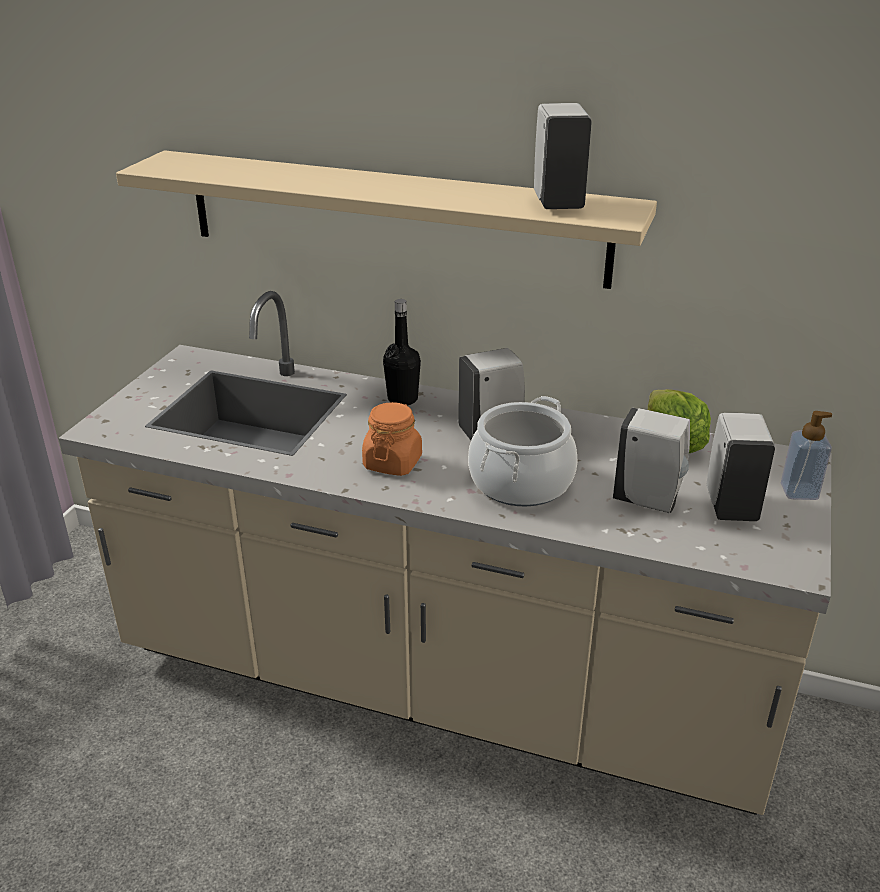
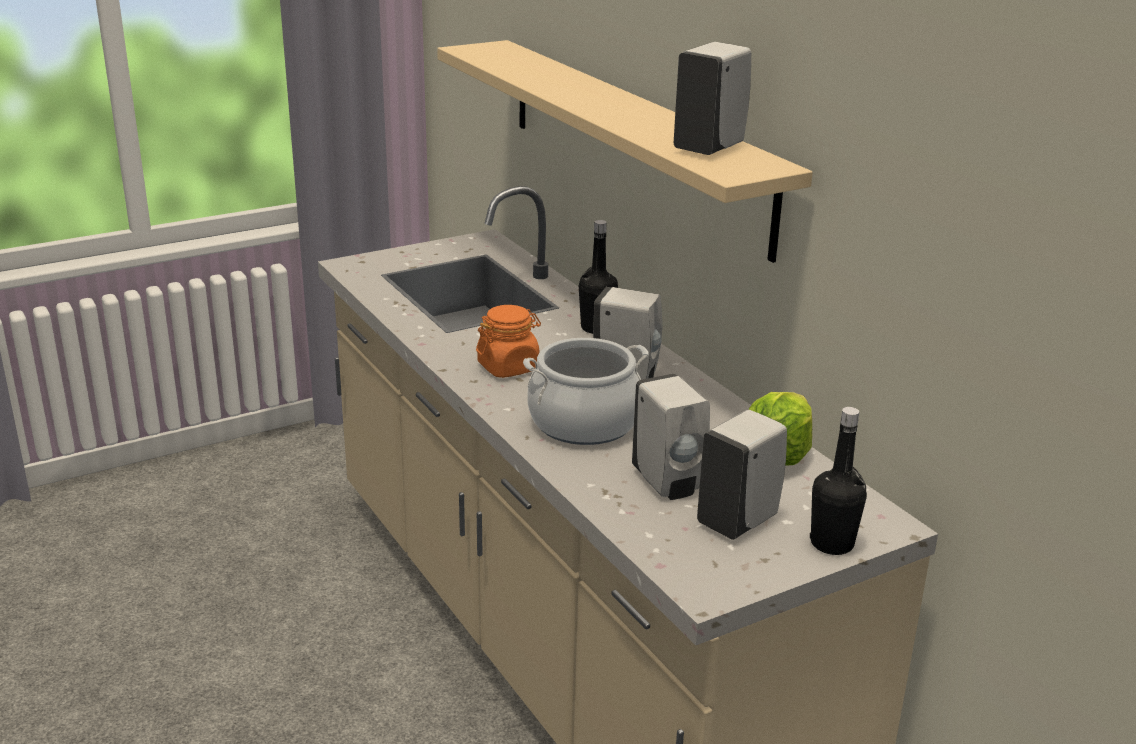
camera: 40 degrees right, 5 degrees down
(799, 491) = (832, 543): soap dispenser -> black bottle

